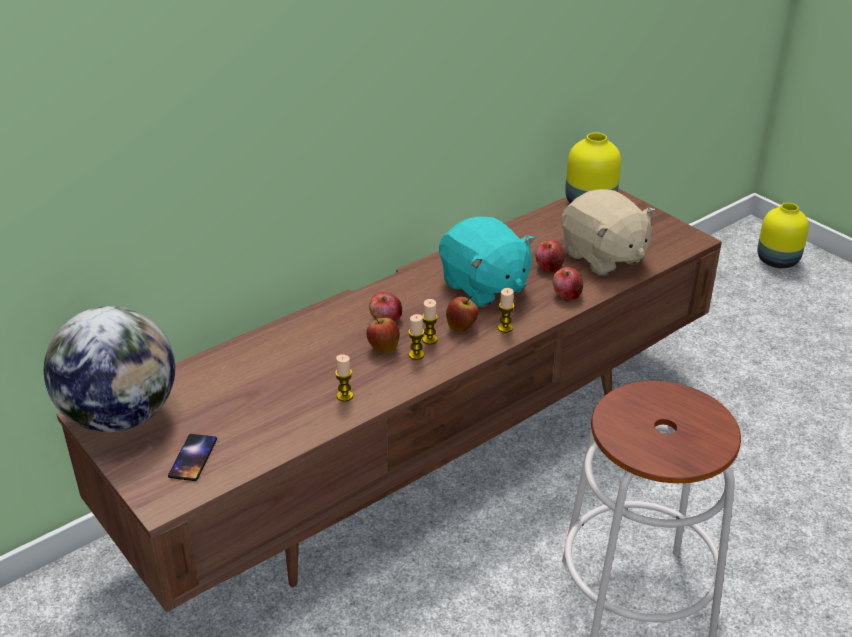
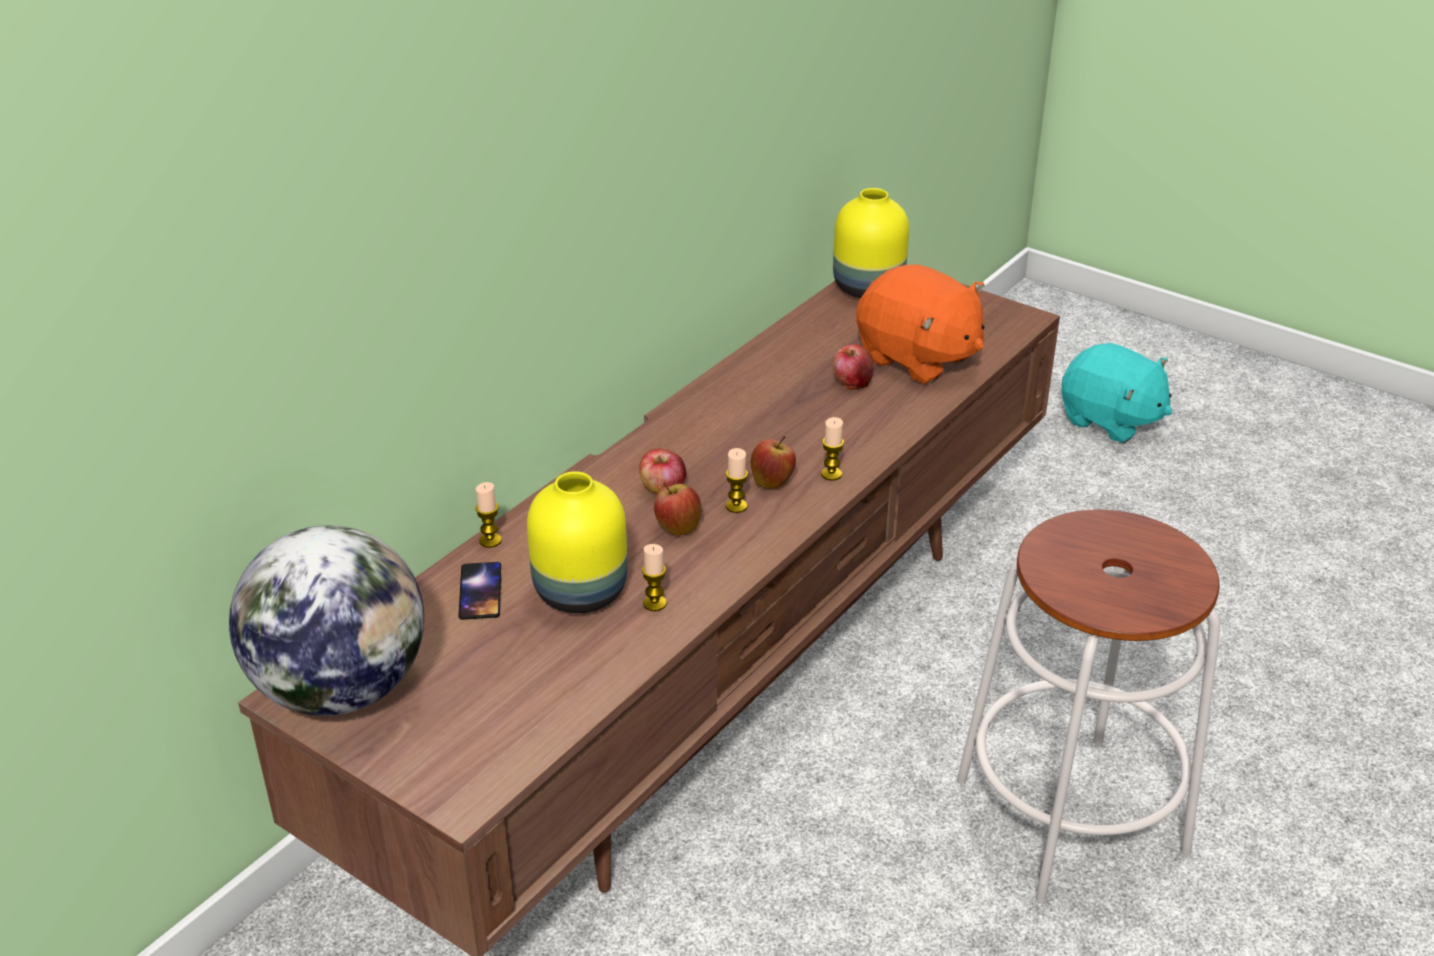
camera: 15 degrees left, 0 degrees up
(193, 458) = (478, 728): phone -> phone (480, 591)
(416, 355) = (727, 530): candle -> candle (490, 540)
(484, 287) = (777, 422): turquoise plush toy -> turquoise plush toy (1110, 420)
(566, 295) = (892, 416): apple -> none
(603, 257) = (917, 358): beige plush toy -> orange plush toy
(778, 260) = (1082, 334): yellow vase -> yellow vase (583, 591)

